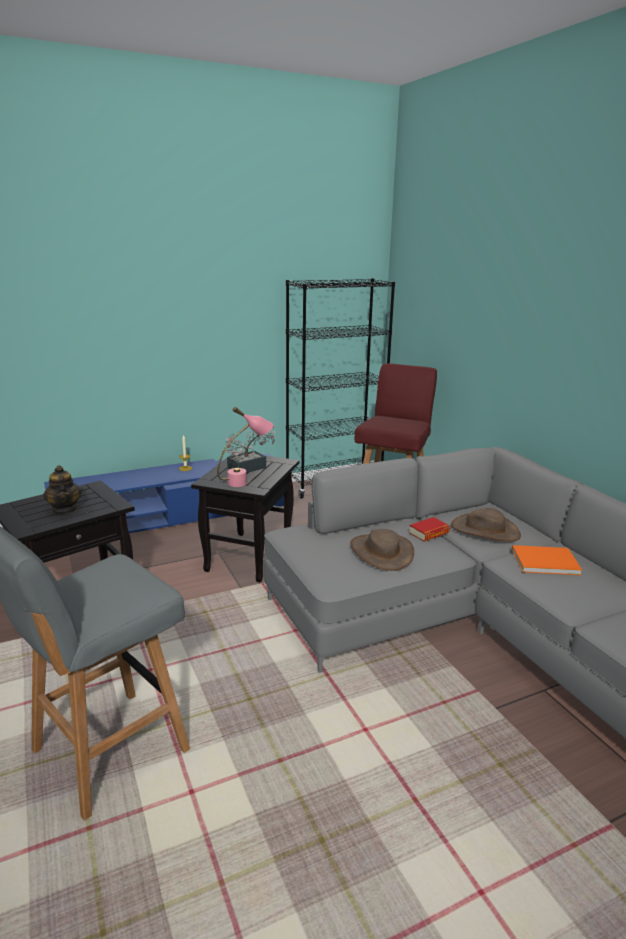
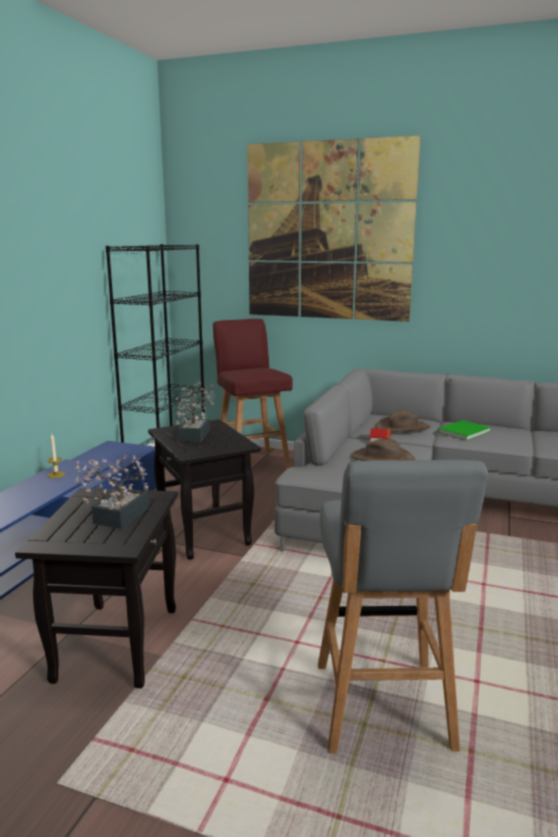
camera: 45 degrees left, 5 degrees down
(65, 509) = (116, 518): teapot -> potted plant
(245, 481) = (221, 443): pink table lamp -> none
(504, 279) = (328, 232): none -> picture
(542, 561) = (462, 431): orange book -> green book

